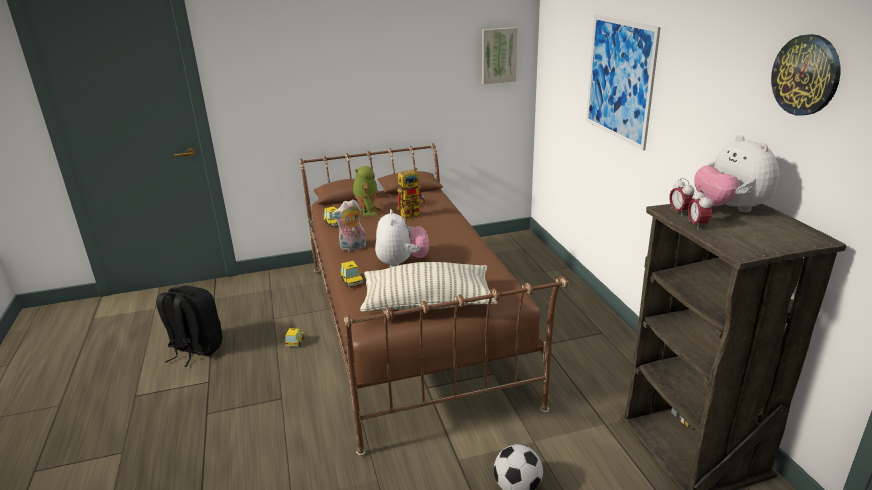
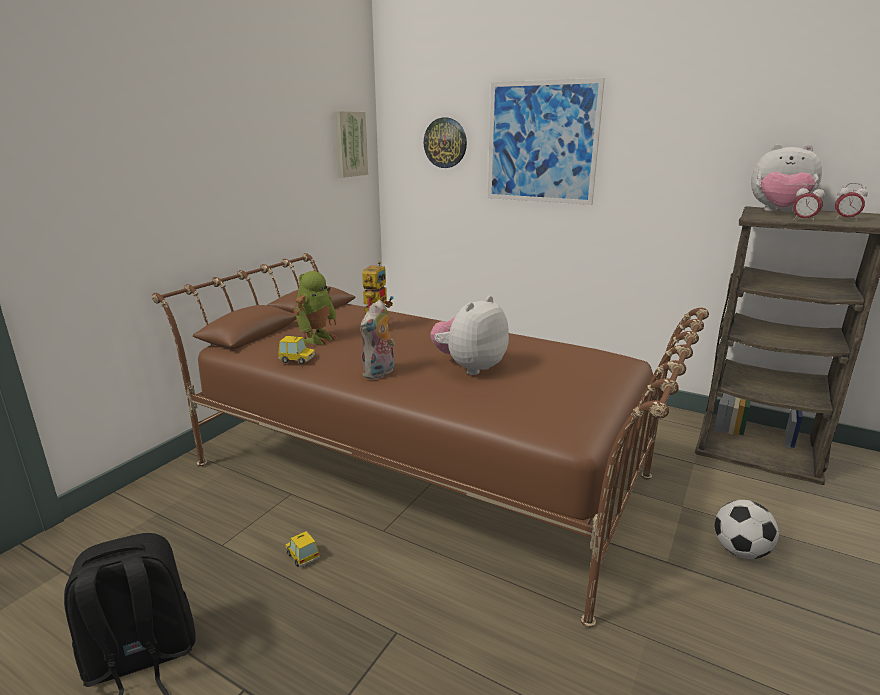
camera: 45 degrees left, 5 degrees down
(352, 281) = (458, 402): toy car -> none
(367, 212) = (317, 338): toy robot -> toy robot turned 75 degrees clockwise
(402, 263) = (469, 367): plush toy -> plush toy turned 90 degrees counterclockwise
(428, 303) = (577, 390): pillow -> none
(679, 212) = (767, 218): alarm clock -> alarm clock (845, 219)
(806, 75) = (814, 86): wall clock -> wall clock (445, 143)

